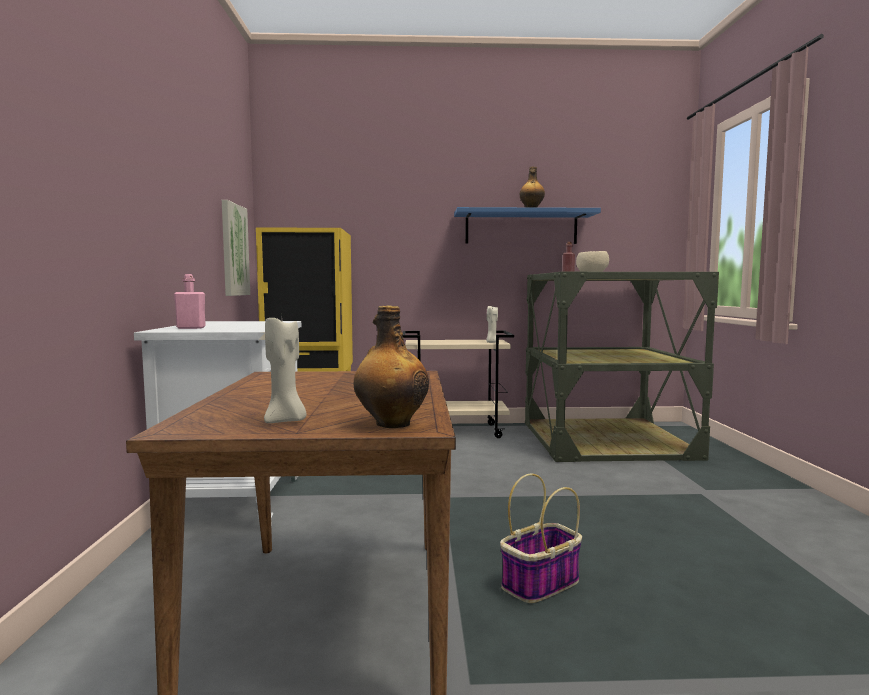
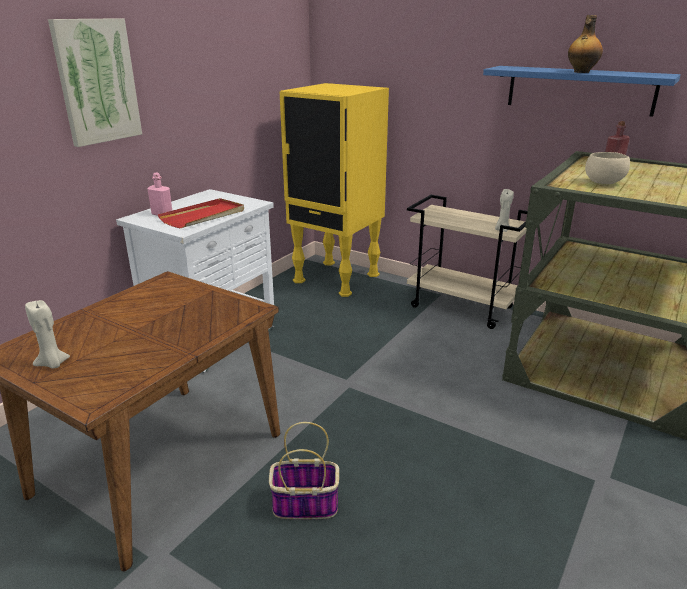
camera: 35 degrees right, 20 degrees up
(234, 250) = (268, 109): picture -> picture (97, 81)
(249, 326) = (203, 216): none -> red tray
(391, 424) = (88, 391): bottle -> none

